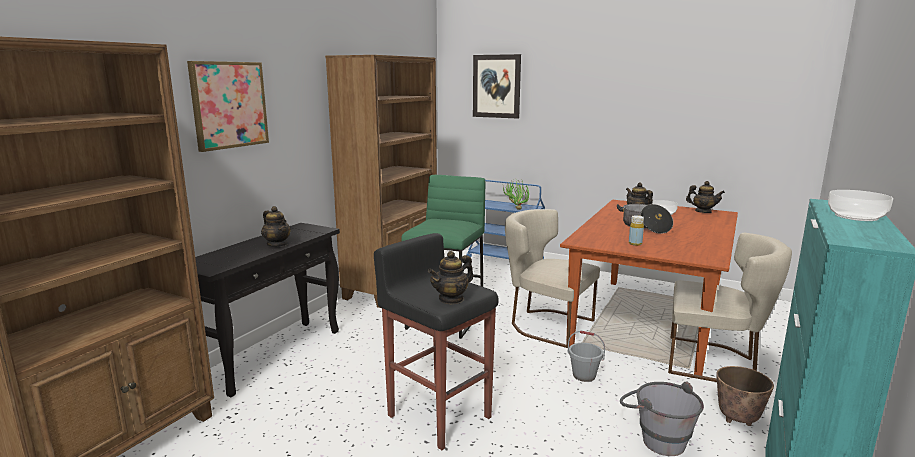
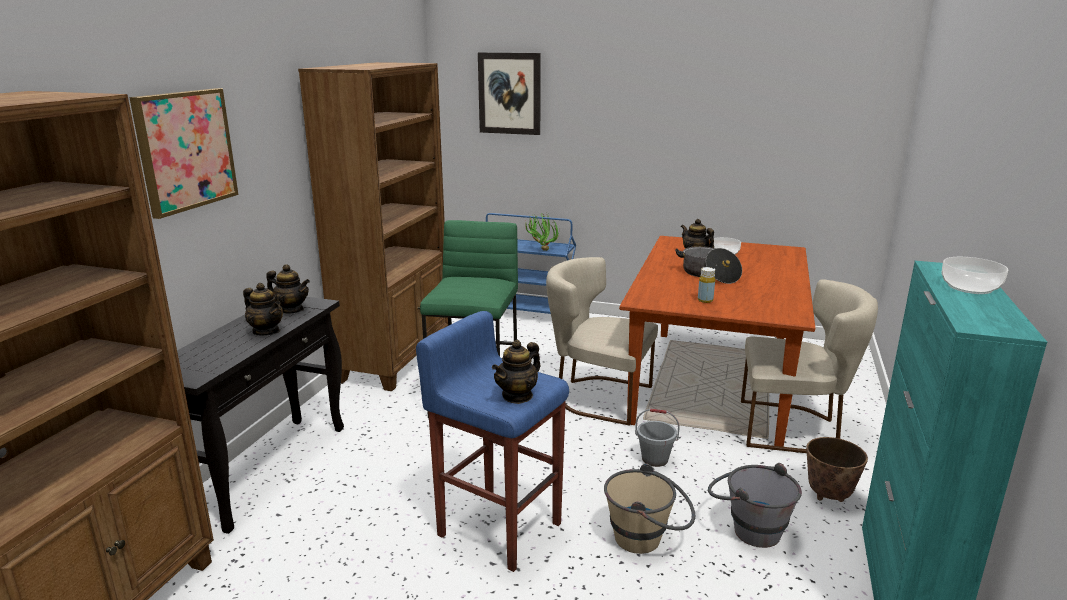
camera: 10 degrees left, 5 degrees up
(439, 415) = (499, 527): black stool -> blue stool
(563, 438) = (647, 539): none -> beige bucket
(703, 211) = (767, 249): teapot -> teapot (291, 310)

